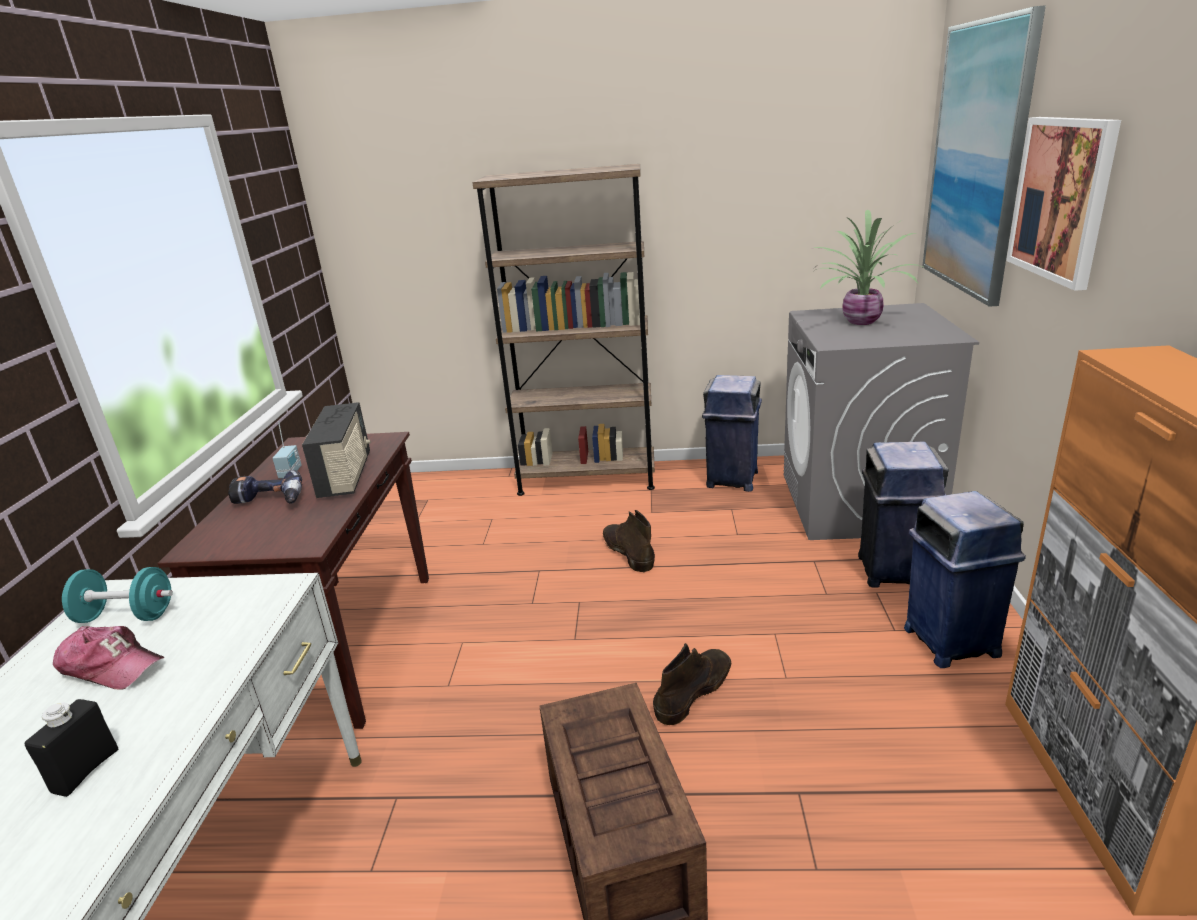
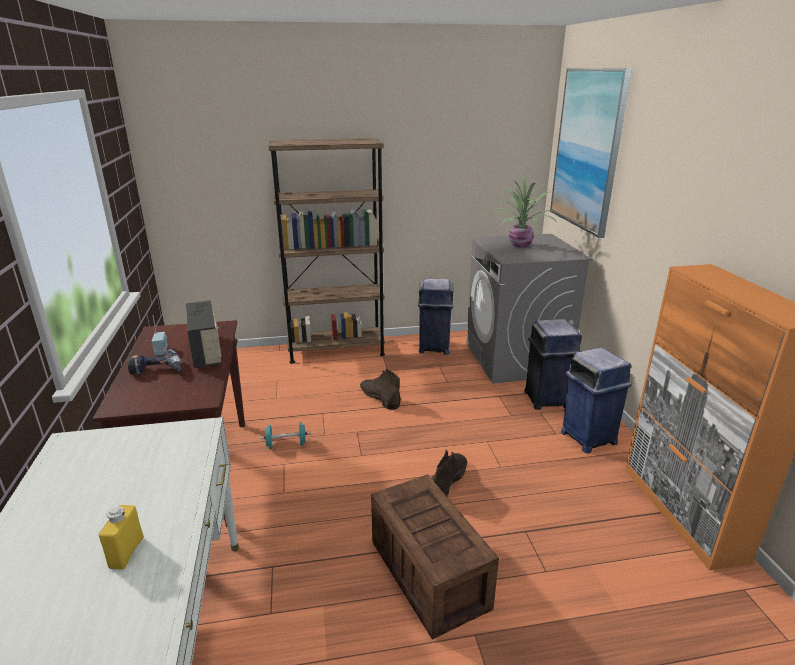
camera: 15 degrees left, 0 degrees up
(85, 770) = (126, 552): black bottle -> yellow bottle
(111, 666) = (102, 488): cap -> none
(126, 616) = (91, 455): turquoise dumbbell -> turquoise dumbbell (286, 445)
(1062, 199) = (644, 179): picture -> none

